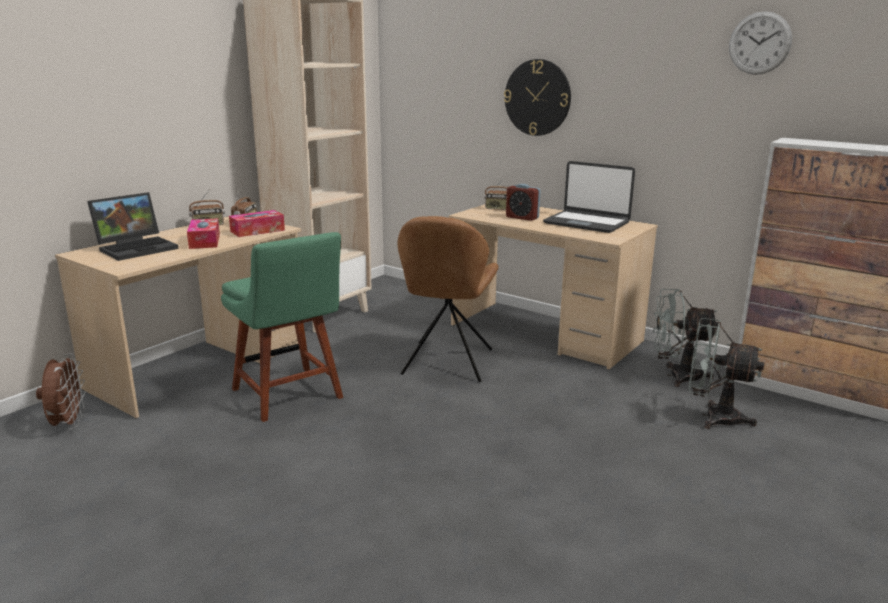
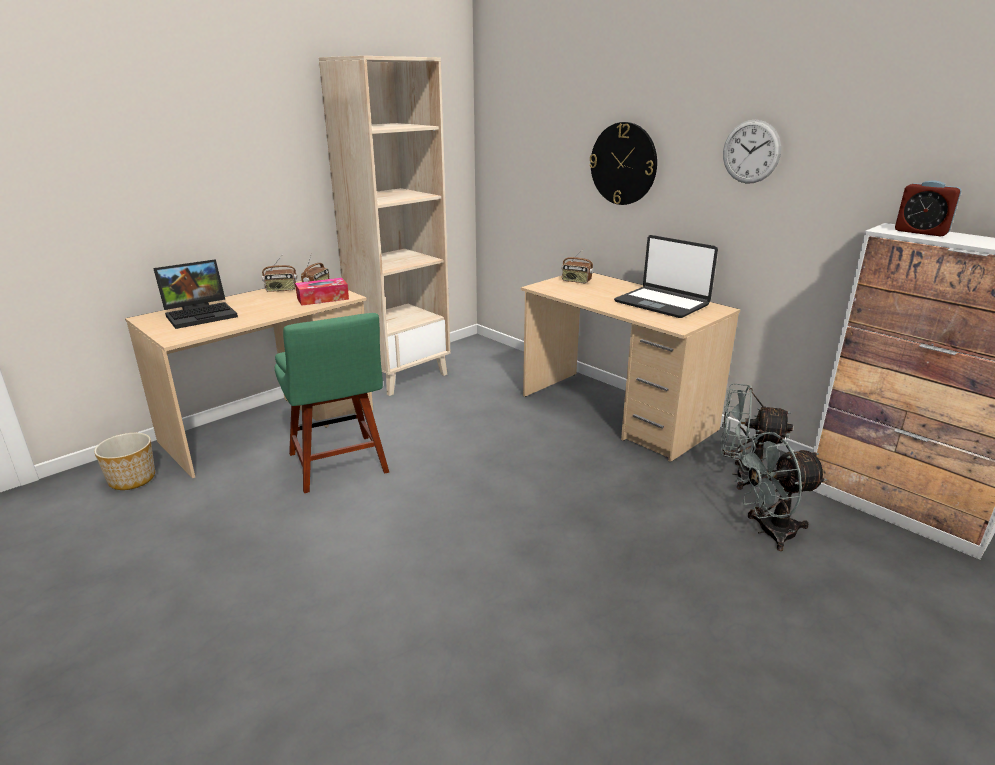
camera: 10 degrees right, 5 degrees up
(68, 424) = (132, 479): brown fan -> planter
(204, 241) = (267, 309): tissue box -> none
(447, 363) = (504, 441): brown chair -> none
(522, 217) = (595, 293): alarm clock -> alarm clock (921, 232)
(713, 417) = (768, 532): grey fan -> grey fan turned 45 degrees counterclockwise
(759, 43) = (867, 110): wall clock -> wall clock (751, 152)

